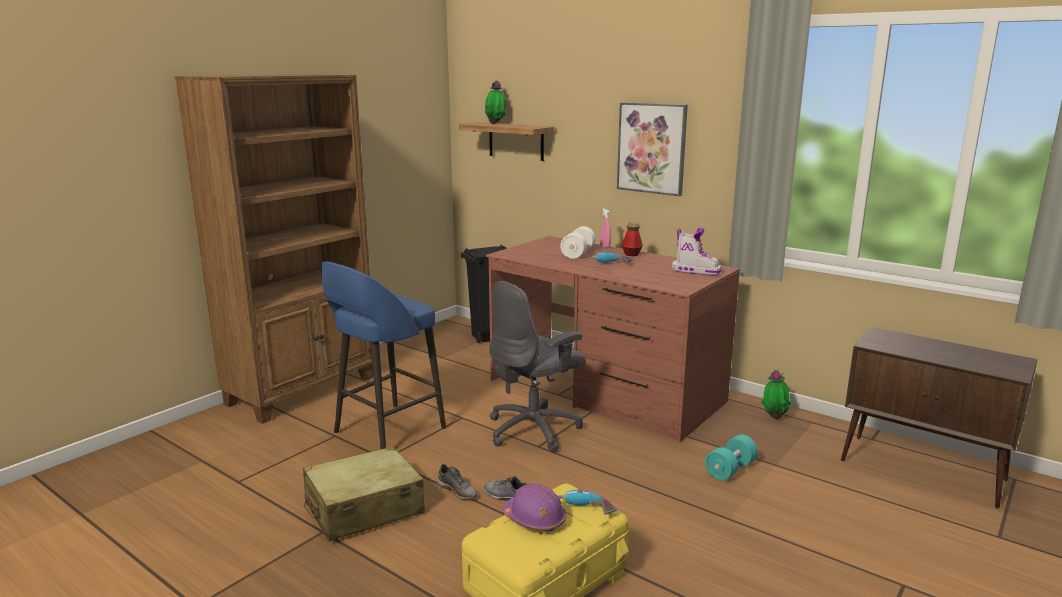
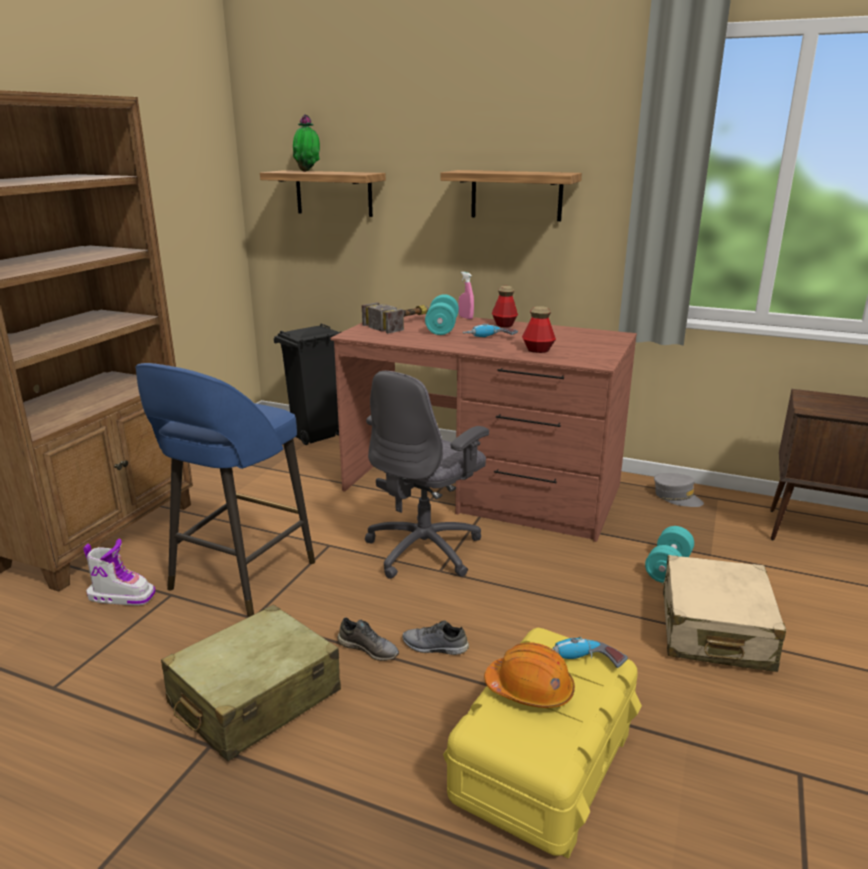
camera: 15 degrees left, 5 degrees up
(534, 519) = (530, 689): purple hard hat -> orange hard hat
(549, 248) = (402, 323): none -> hammer
(578, 253) = (442, 328): white dumbbell -> turquoise dumbbell
(640, 275) = (538, 350): none -> bottle
(652, 148) = (516, 195): picture -> shelf
(695, 271) = (593, 340): boot -> boot (122, 596)
(741, 519) = (714, 630): none -> beige suitcase
(774, 417) = (676, 497): potted plant -> grey cap

